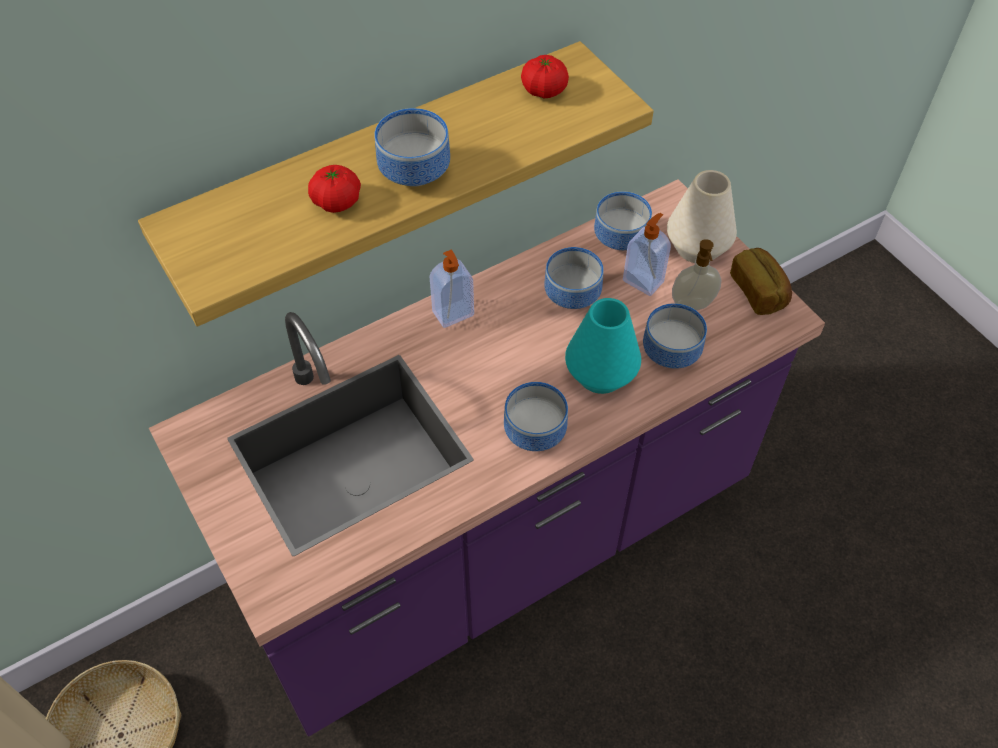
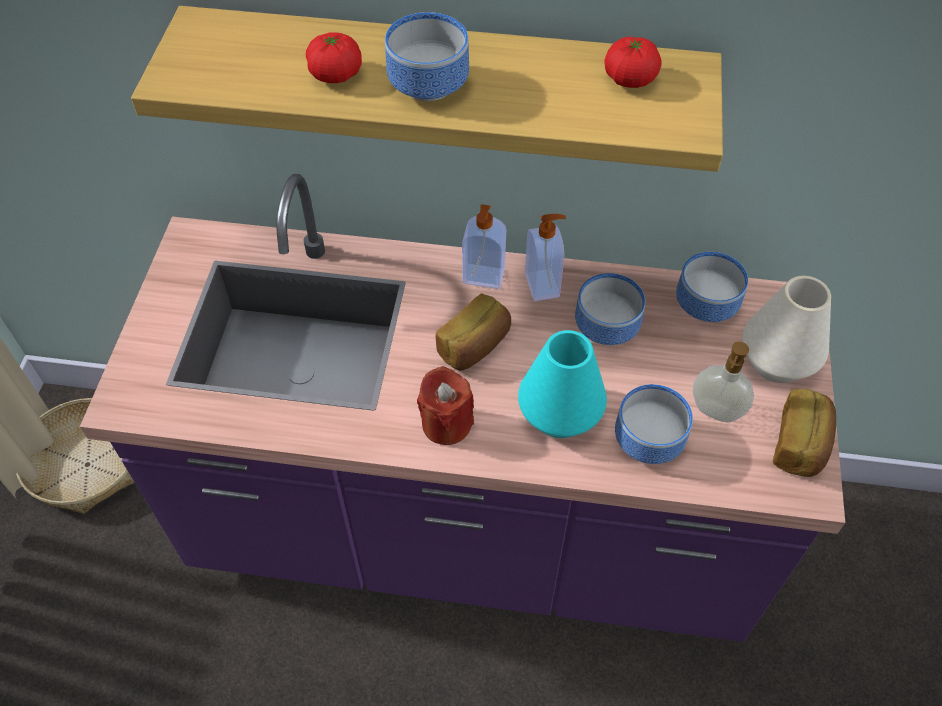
camera: 40 degrees right, 0 degrees up
(498, 367) = (475, 346): none -> bread
(532, 433) = (446, 423): bowl -> red candle
(643, 281) = (688, 358): soap dispenser -> soap dispenser (543, 285)

